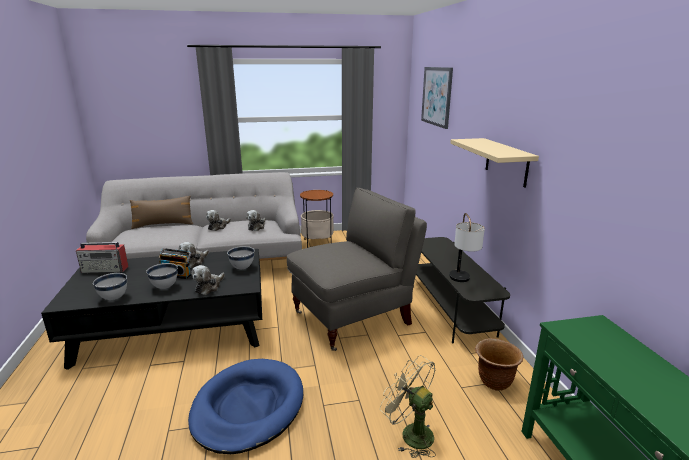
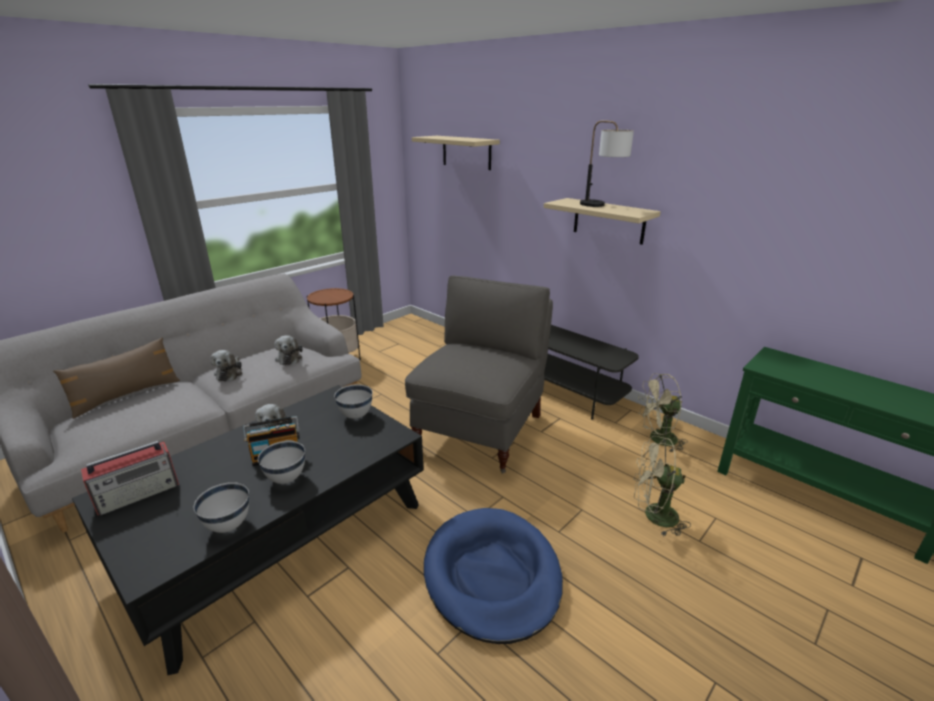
camera: 35 degrees left, 5 degrees up
(209, 287) = (350, 455): plush toy -> none
(436, 96) = (466, 152): picture -> beige shelf
(461, 282) = (588, 355): table lamp -> table lamp (601, 206)
(494, 381) = (658, 439): brown planter -> beige fan

